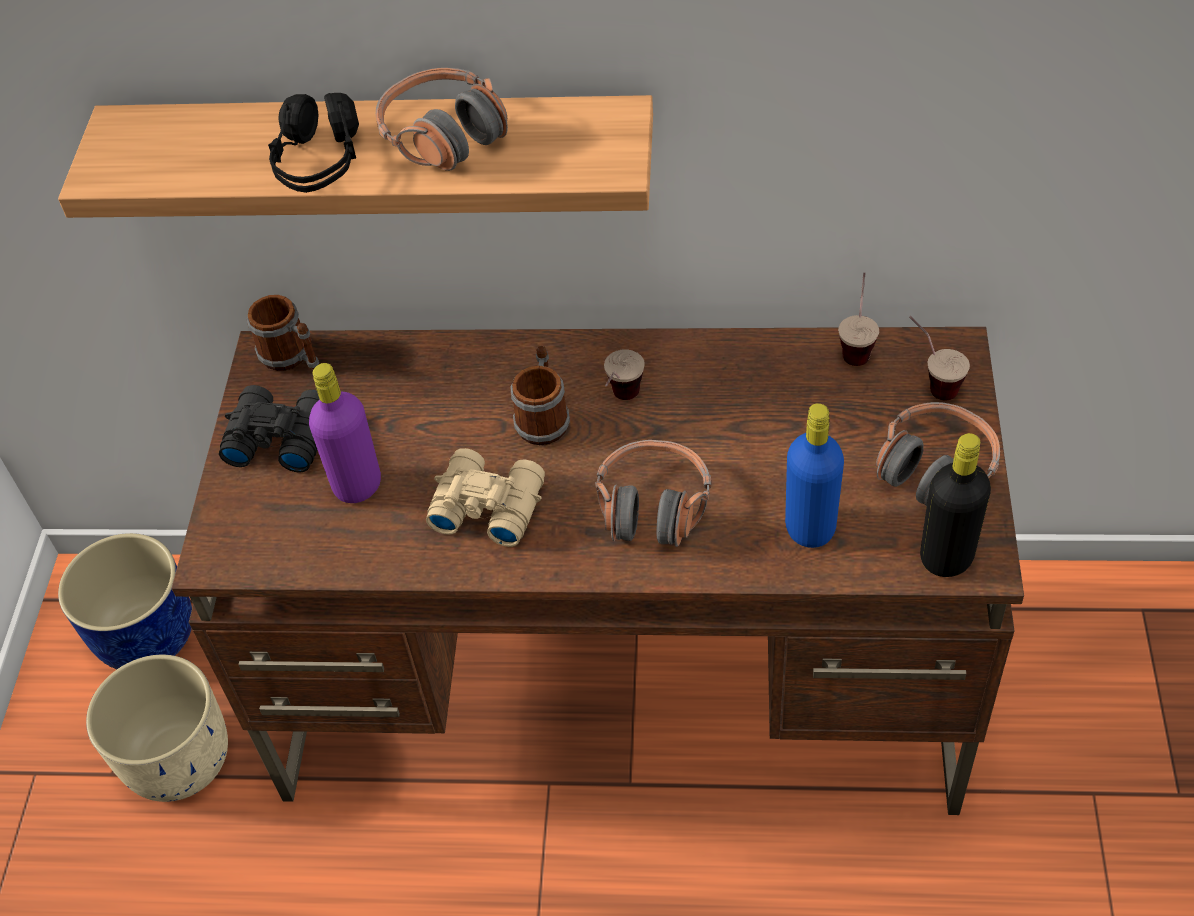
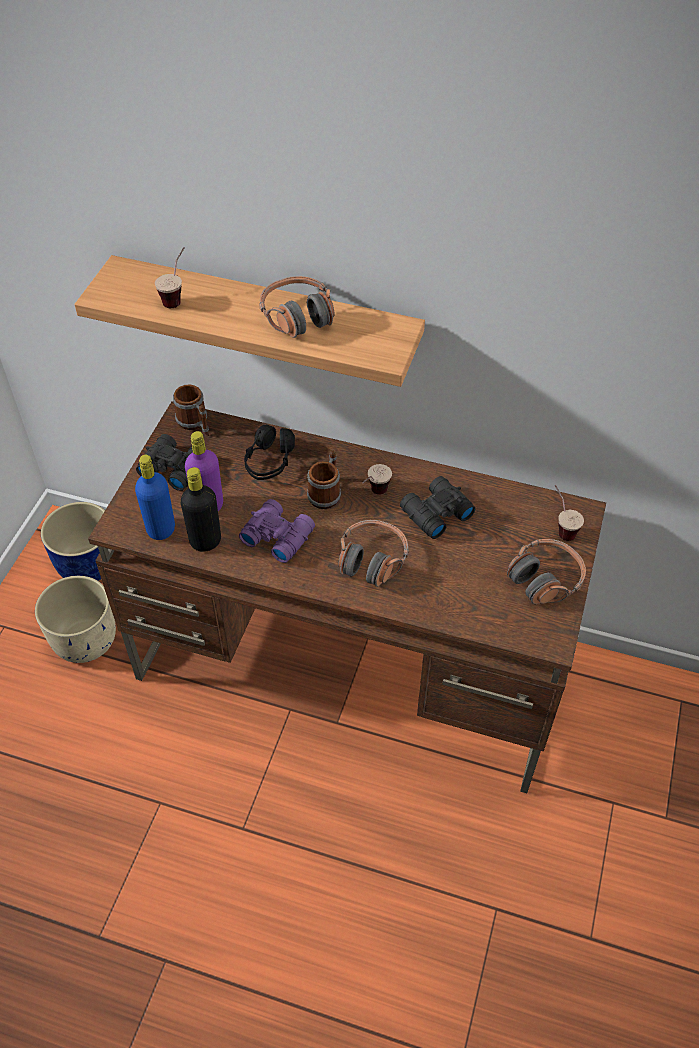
camera: 10 degrees right, 0 degrees up
(319, 162) = (222, 316): black headphones -> black headphones (269, 462)
(486, 505) = (277, 535): beige binoculars -> purple binoculars
(727, 408) = (434, 513): none -> black binoculars
(810, 528) = (459, 595): blue bottle -> blue bottle (161, 529)
(857, 344) = (524, 494): cup -> cup (177, 297)
(946, 557) = (533, 633): black bottle -> black bottle (205, 541)

